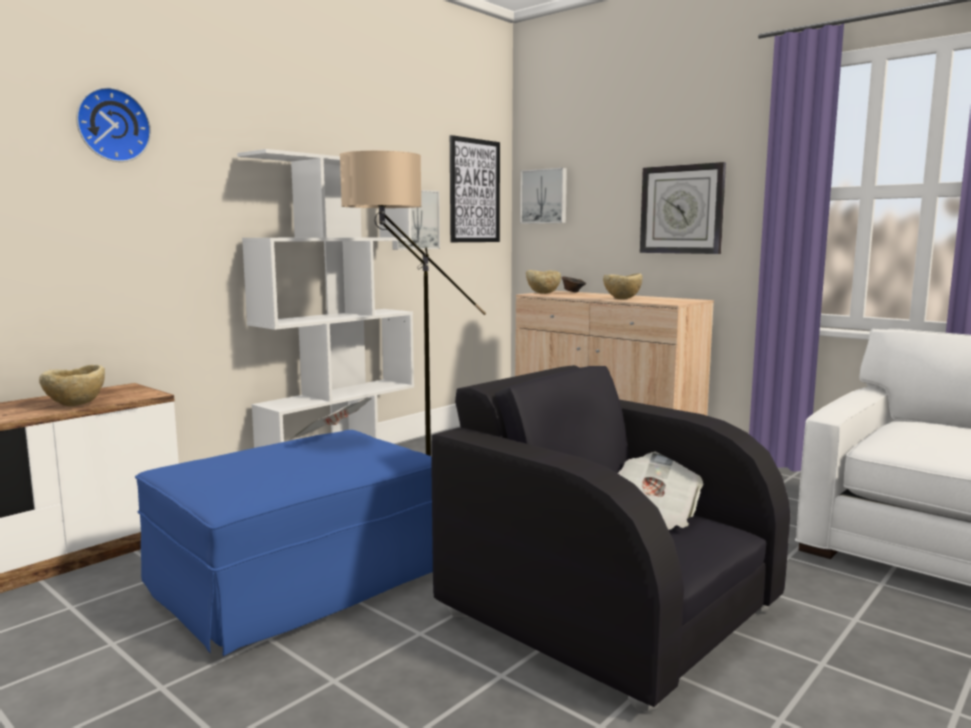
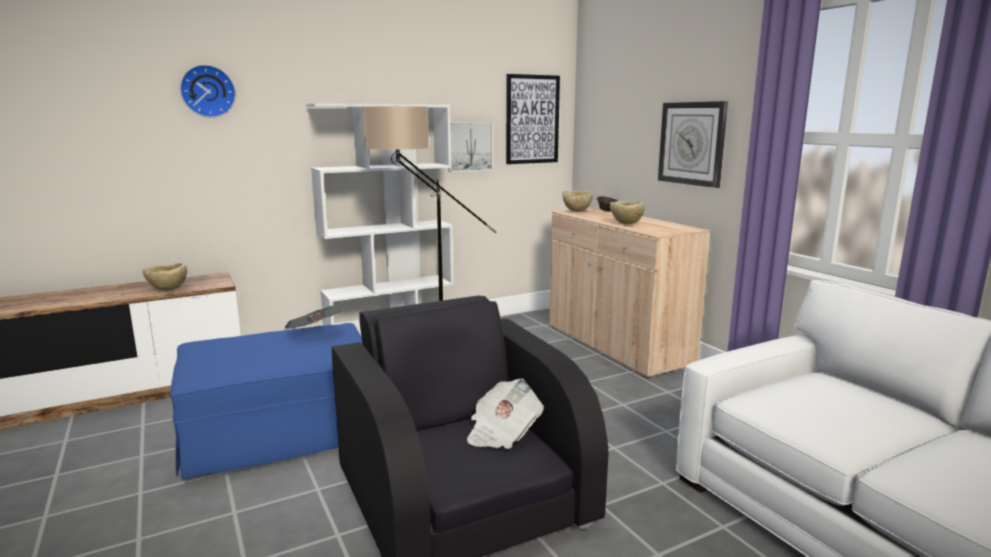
camera: 20 degrees right, 5 degrees up
(544, 196) = (595, 123): picture -> none

